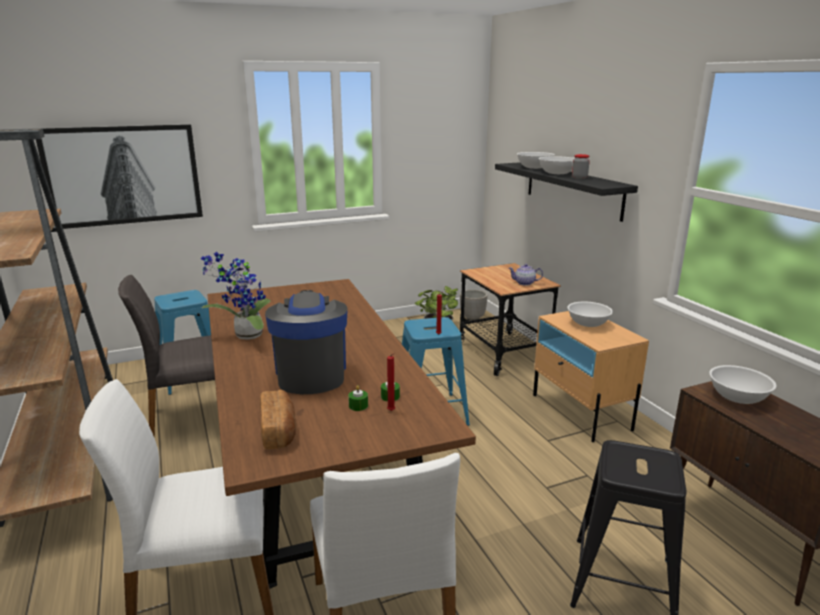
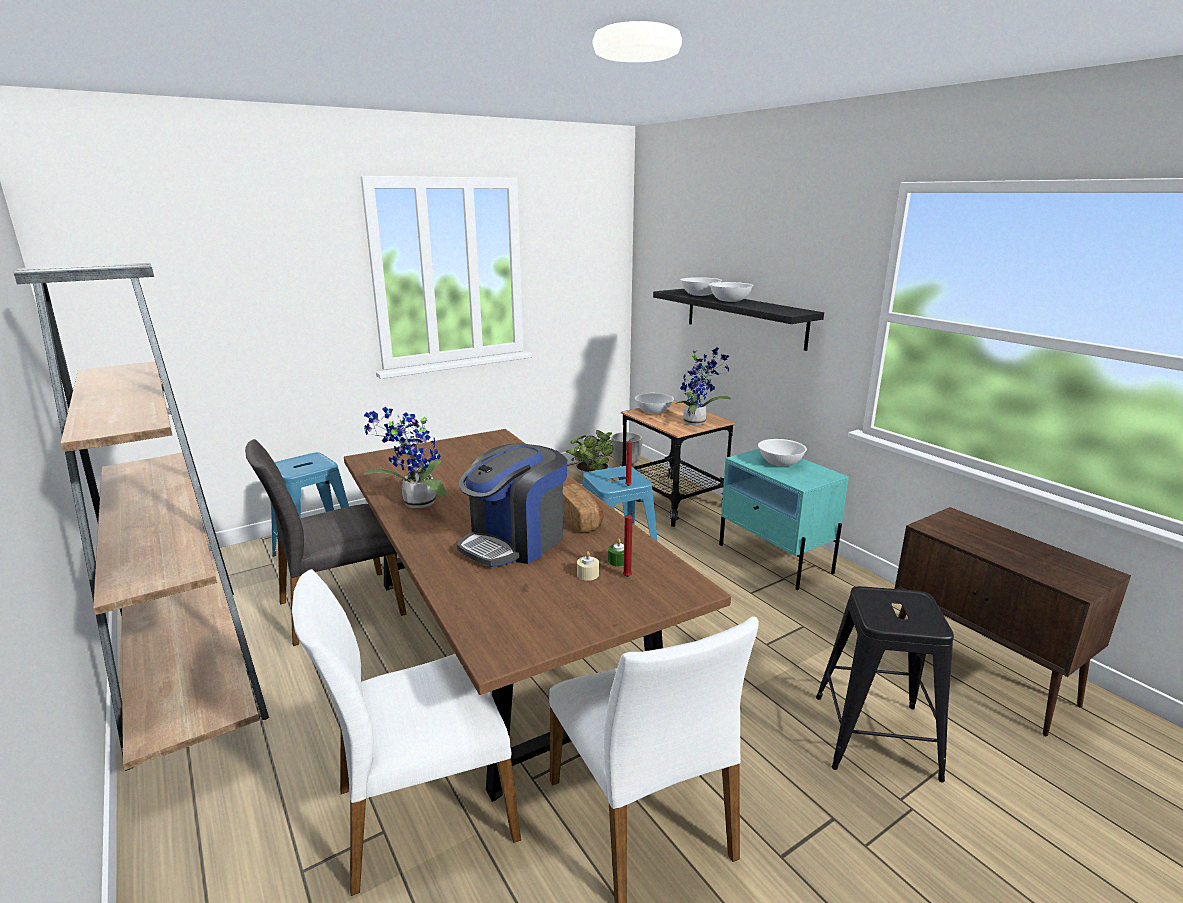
camera: 10 degrees left, 0 degrees up
(124, 175) = (220, 316): picture -> none
(279, 430) = (511, 612): bread -> bread (580, 519)
(311, 373) = (515, 541): coffee machine -> coffee machine turned 120 degrees counterclockwise
(358, 406) = (588, 574): green candle -> beige candle
(525, 283) = (697, 422): teapot -> potted plant
(579, 178) = (757, 305): jar -> none
(581, 412) = (775, 558): beige nightstand -> turquoise nightstand
(737, 397) = (963, 530): white bowl -> white bowl (653, 411)

